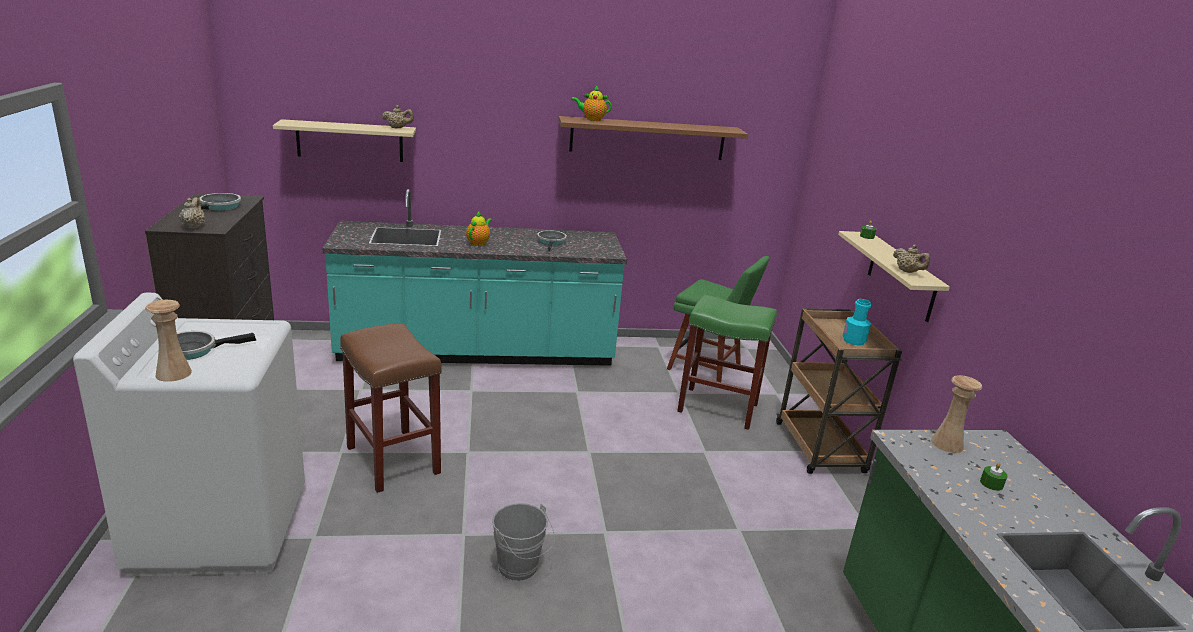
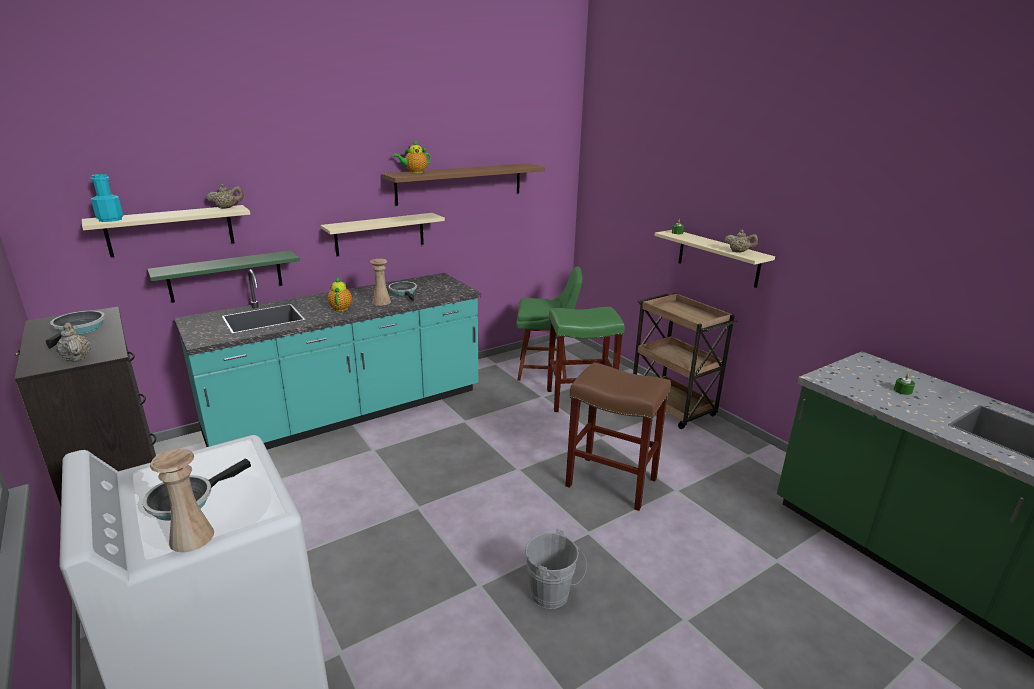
camera: 25 degrees left, 0 degrees up
(391, 191) = (226, 276): none -> green shelf
(394, 460) = (357, 542): brown stool -> brown stool (612, 482)
(548, 178) = (380, 234): none -> beige shelf
(854, 340) = (693, 316): turquoise bottle -> turquoise bottle (110, 219)
(947, 444) = (848, 372): beige vase -> beige vase (381, 302)

